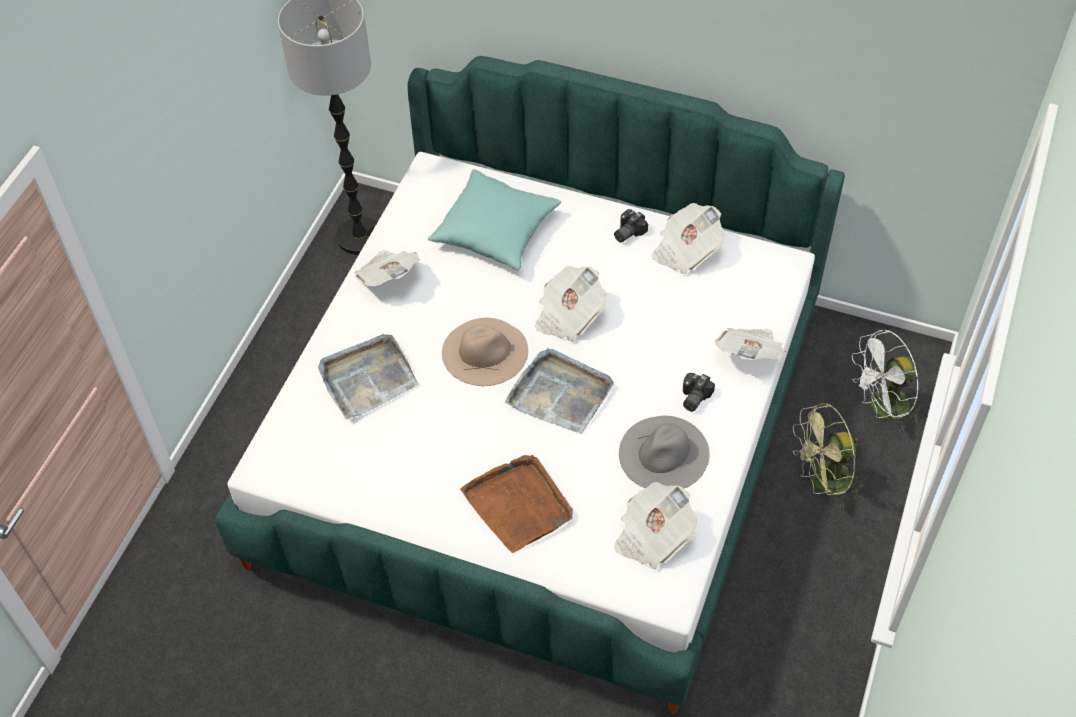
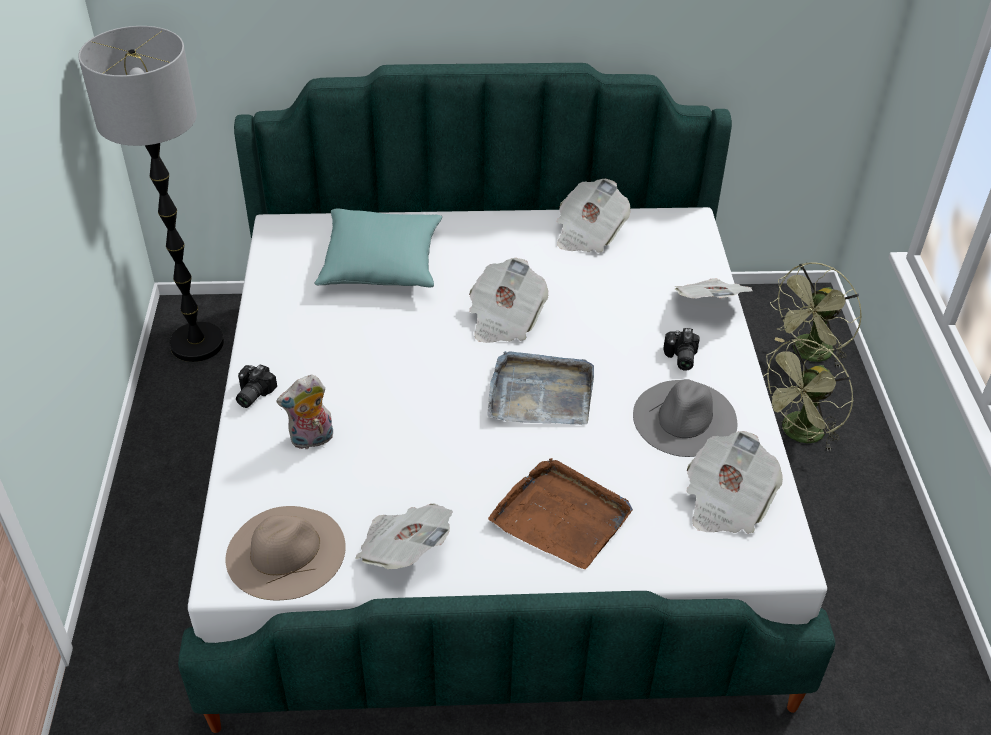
camera: 25 degrees left, 10 degrees down
(367, 378) = (311, 440): grey tray -> plush toy
(388, 278) = (284, 336): newspaper -> newspaper (404, 550)
(485, 351) = (433, 376): beige hat -> beige hat (285, 552)
(627, 232) = (519, 232): camera -> camera (251, 394)
(882, 409) = (808, 354): white fan -> green fan

